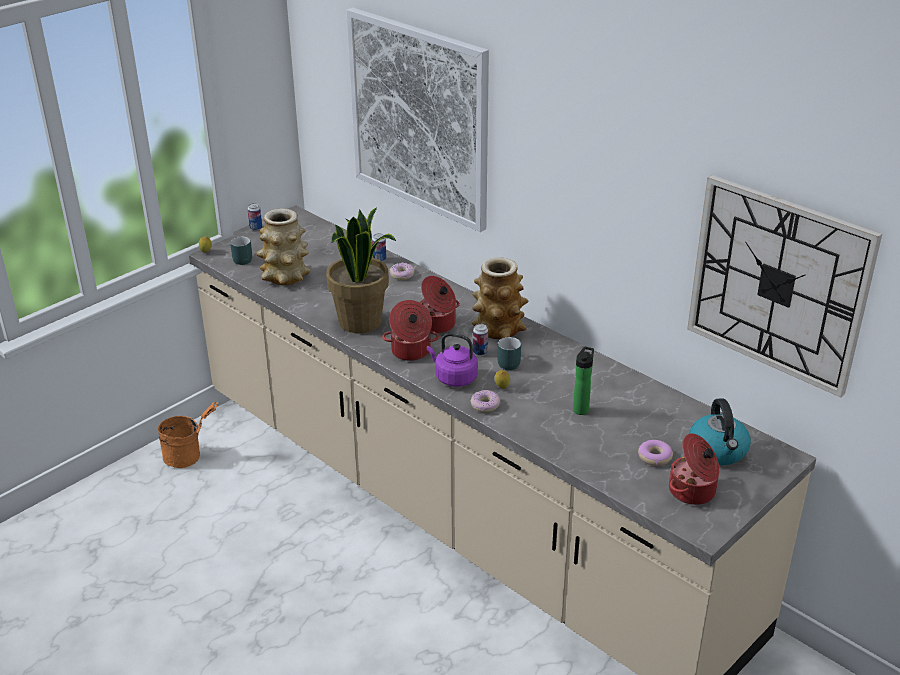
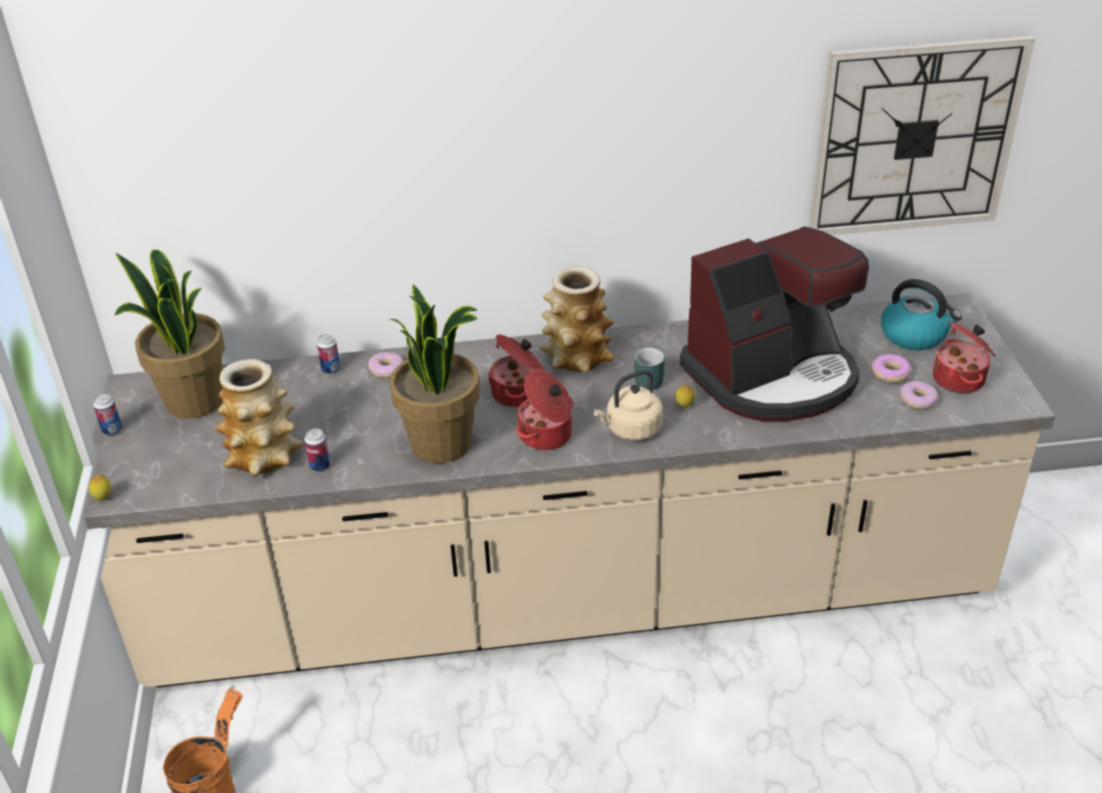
camera: 50 degrees left, 5 degrees up
(242, 259) = (168, 474): turquoise mug -> none
(304, 236) = (193, 401): none -> potted plant
(419, 118) = (351, 151): picture -> none
(454, 378) = (631, 429): purple kettle -> beige kettle
(480, 352) = (605, 390): can -> can (320, 466)
(485, 405) = (702, 432): donut -> donut (918, 400)
(581, 409) = (773, 376): bottle -> coffee machine

